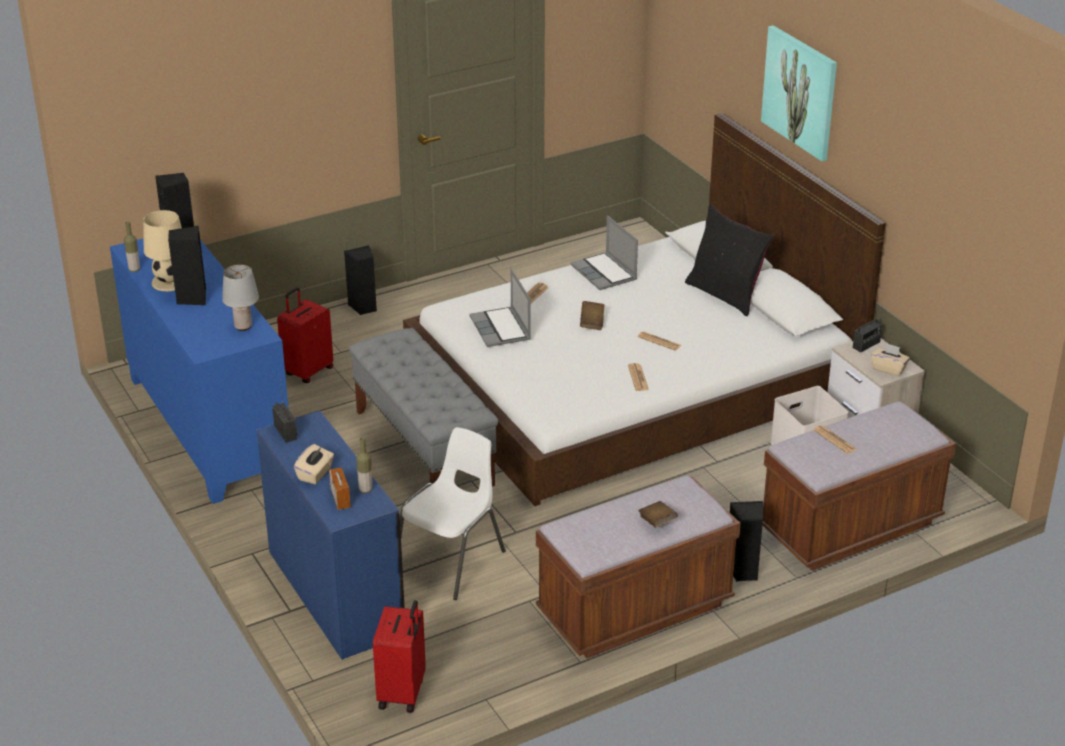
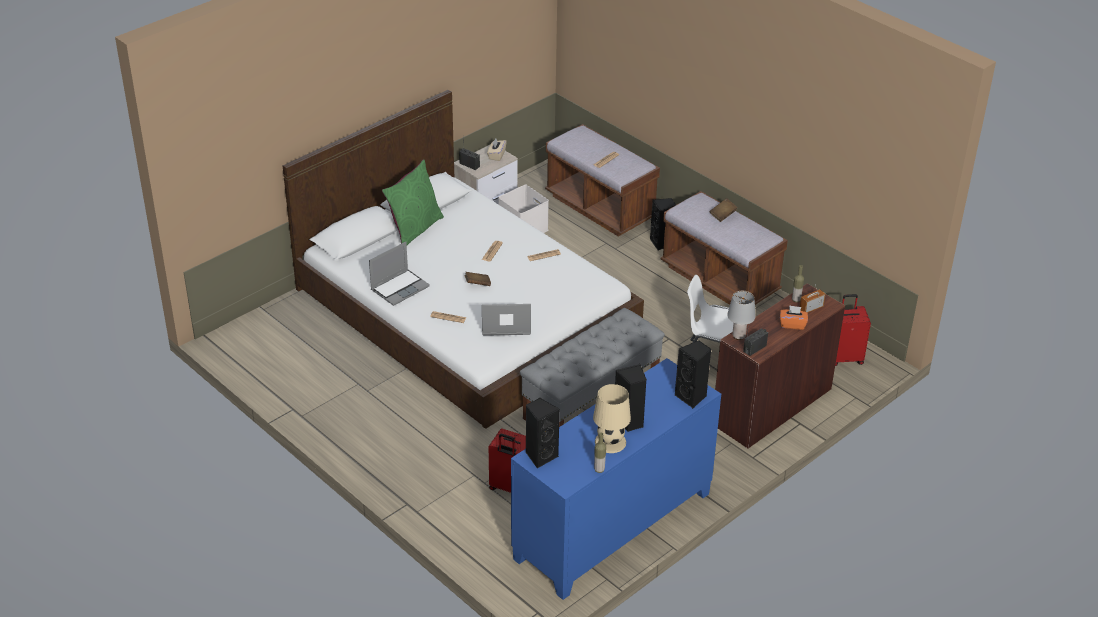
camera: 105 degrees left, 5 degrees up
(243, 326) = (658, 381): grey table lamp -> grey table lamp (738, 336)
(315, 474) = (792, 324): beige tissue box -> orange tissue box
(337, 592) = (770, 406): blue desk -> brown desk
(363, 307) = (396, 477): black speaker -> black speaker (692, 397)
(501, 329) = (505, 325): laptop -> laptop turned 150 degrees counterclockwise
(725, 294) = (414, 229): black pillow -> green pillow
(800, 92) = (355, 79): picture -> none

